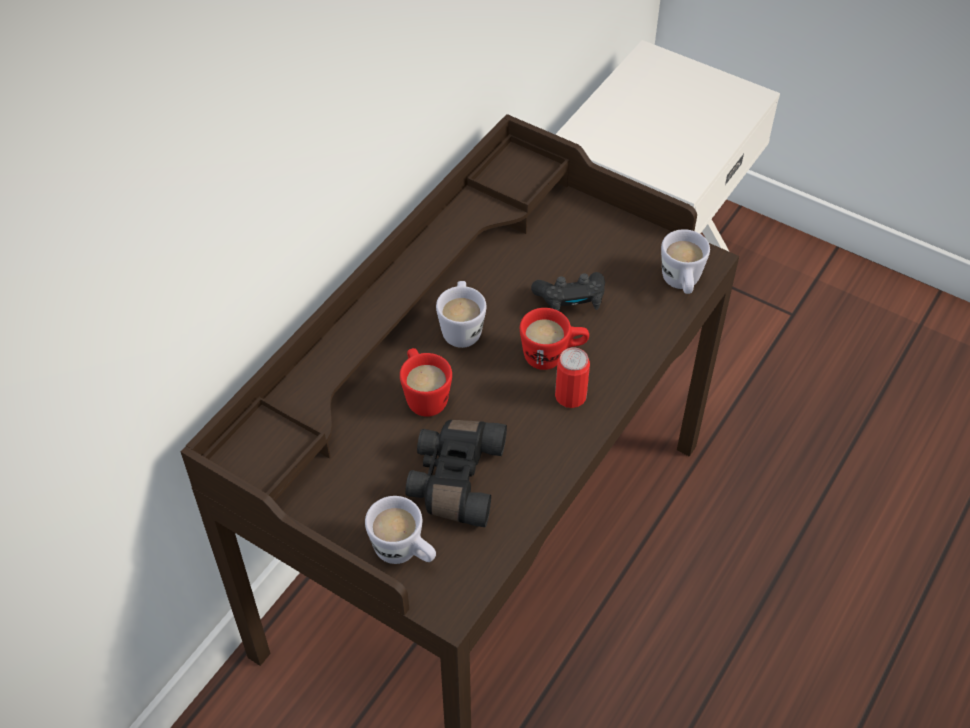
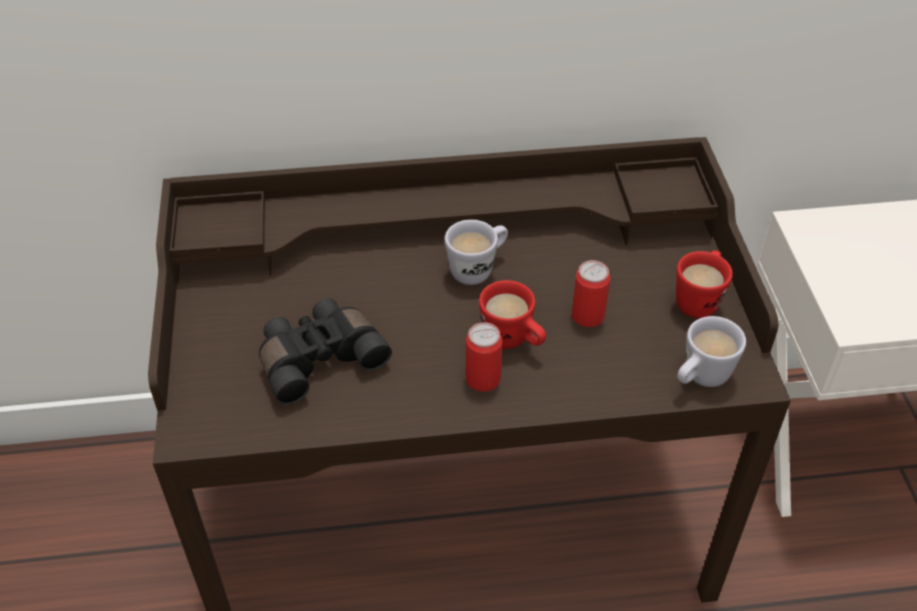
camera: 50 degrees right, 5 degrees down
(404, 553) = (217, 373): white mug -> none
(424, 395) = (384, 289): red mug -> red mug (699, 299)
(570, 301) = (587, 316): black game controller -> can

